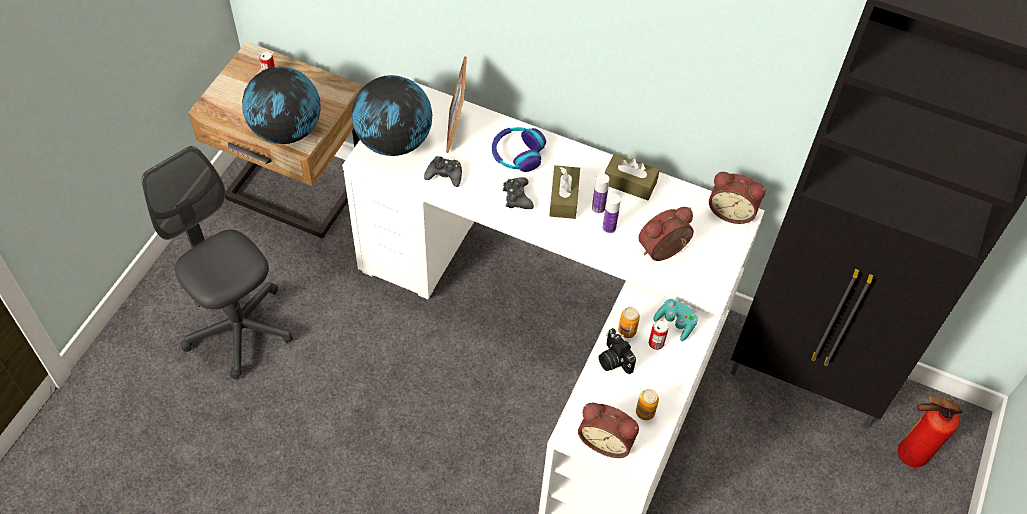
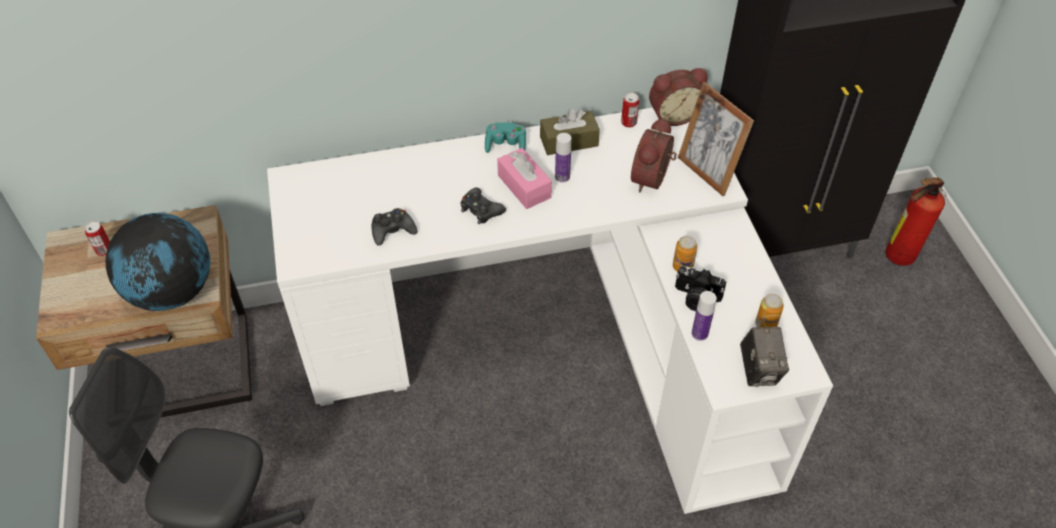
camera: 35 degrees left, 5 degrees down
(394, 142) = (313, 229): globe -> none
(456, 131) = (367, 186): picture frame -> picture frame (707, 172)
(517, 154) = (445, 173): headphones -> none
(564, 198) = (524, 186): brown tissue box -> pink tissue box
(606, 440) = (759, 370): alarm clock -> camera
(609, 228) = (588, 188): bottle -> bottle (699, 334)
(656, 343) = (716, 261): can -> can (628, 123)
(675, 323) = (715, 235): turquoise game controller -> turquoise game controller (506, 145)

